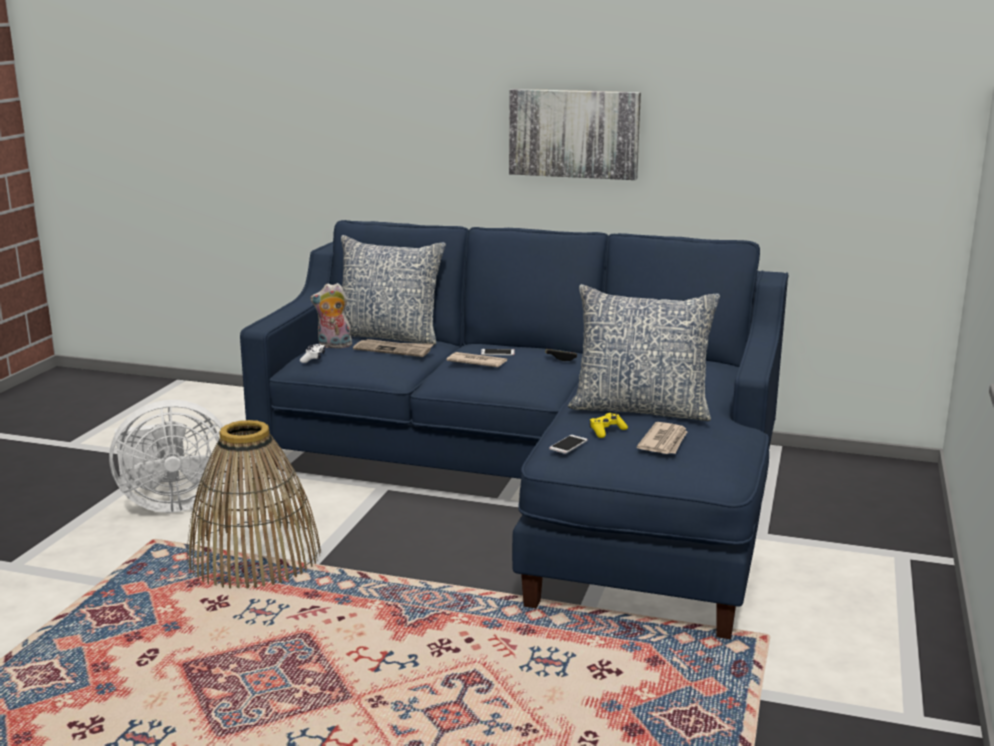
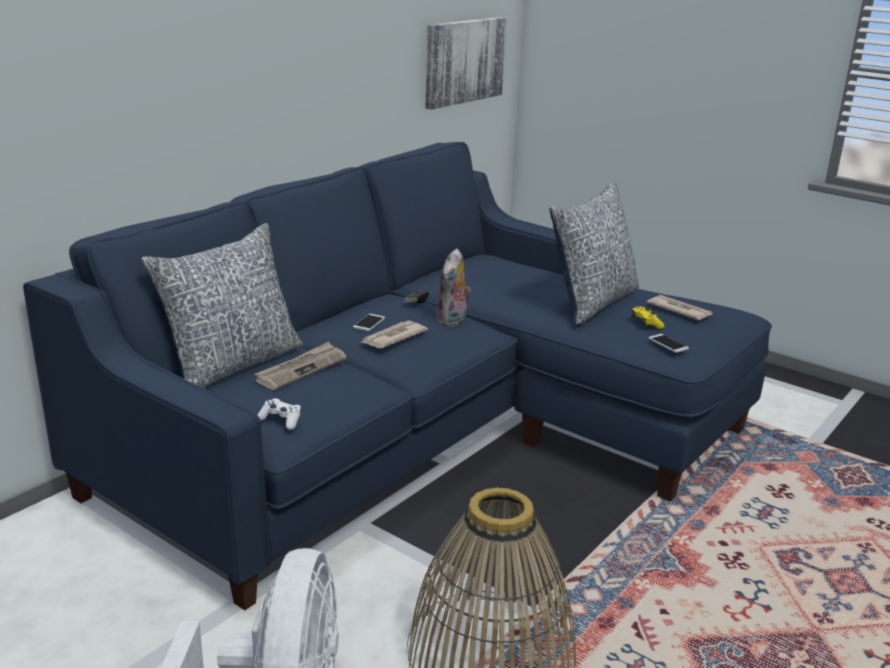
camera: 70 degrees left, 5 degrees up
(333, 346) = (234, 401): plush toy -> plush toy (452, 321)
(574, 133) = (281, 65): picture -> picture (464, 61)

